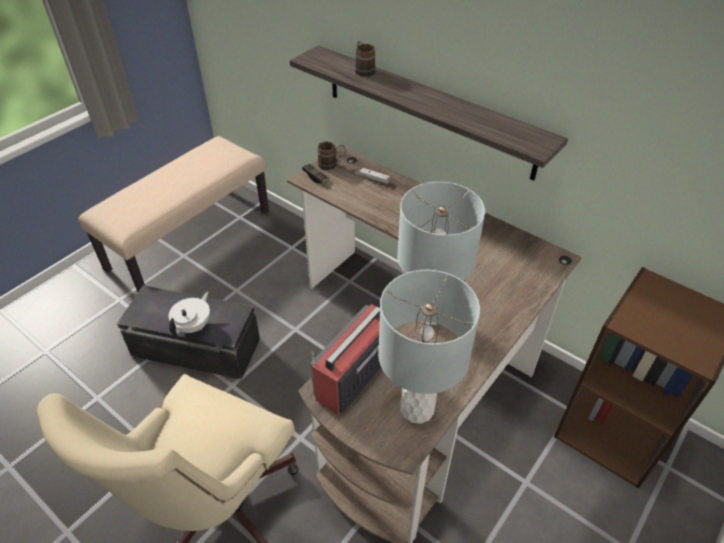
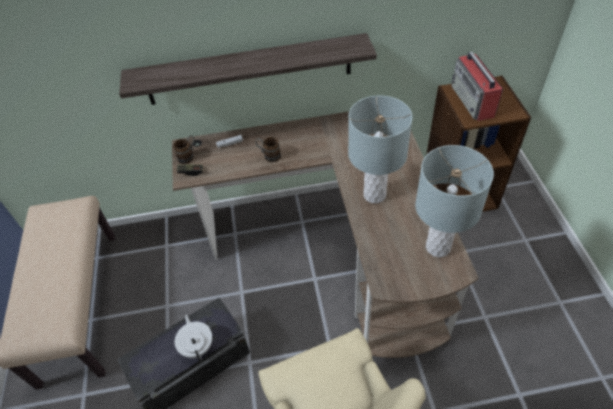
camera: 45 degrees left, 5 degrees up
(353, 375) = (387, 262): radio -> radio (472, 101)
(363, 69) = (185, 66): brown mug -> brown mug (269, 155)

